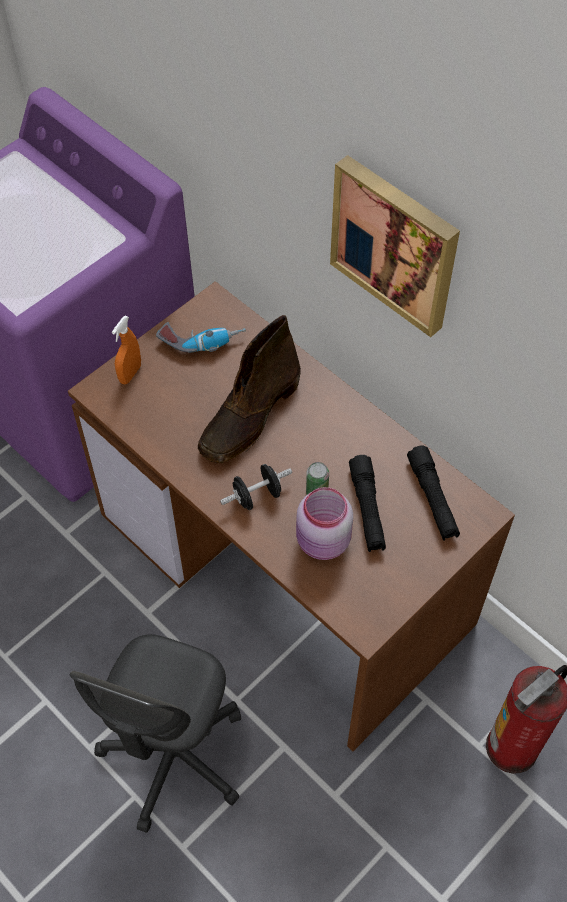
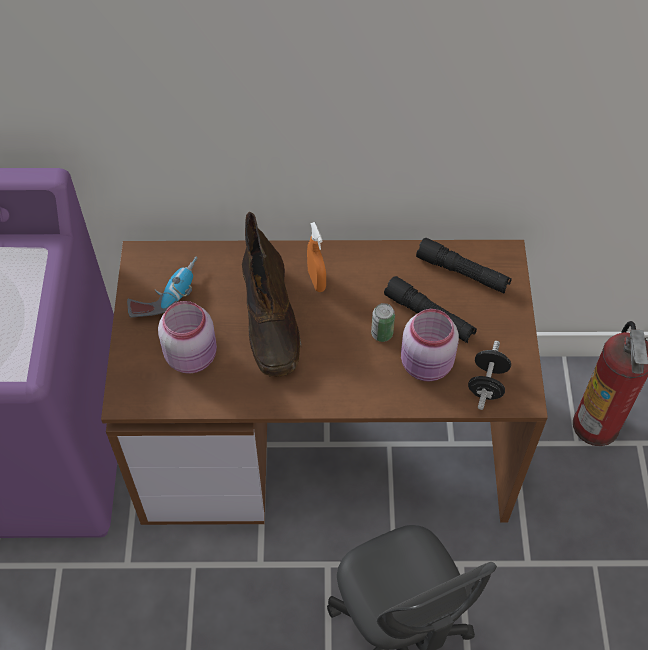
camera: 45 degrees left, 0 degrees up
(130, 374) = (138, 364): orange spray bottle -> orange spray bottle (316, 280)
(170, 397) = (193, 355): none -> pink jar
(257, 496) = (344, 372): black dumbbell -> black dumbbell (487, 383)
(396, 243) = (348, 73): picture -> none

